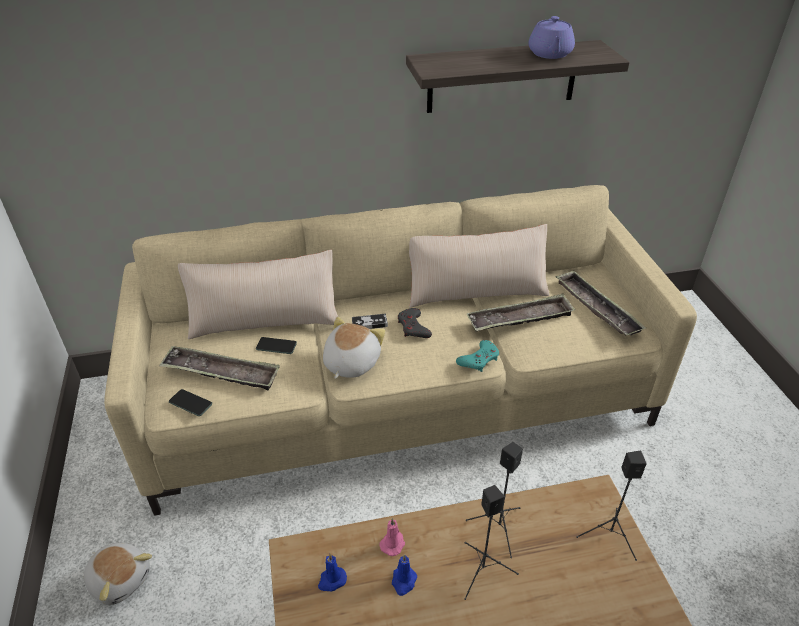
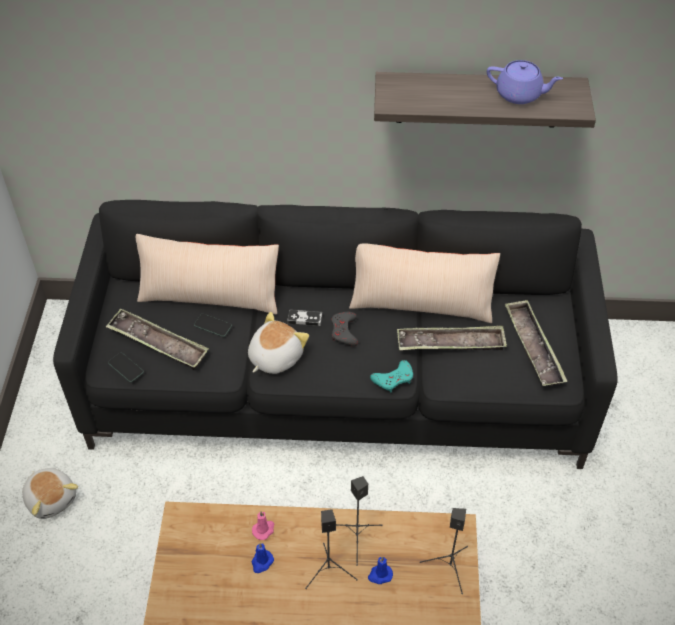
camera: 15 degrees right, 10 degrees up
(331, 580) = (205, 547): blue candle -> blue candle (380, 575)
(399, 400) = (337, 385): beige sofa -> black sofa
(550, 54) = (520, 94): purple teapot -> purple teapot turned 90 degrees counterclockwise

